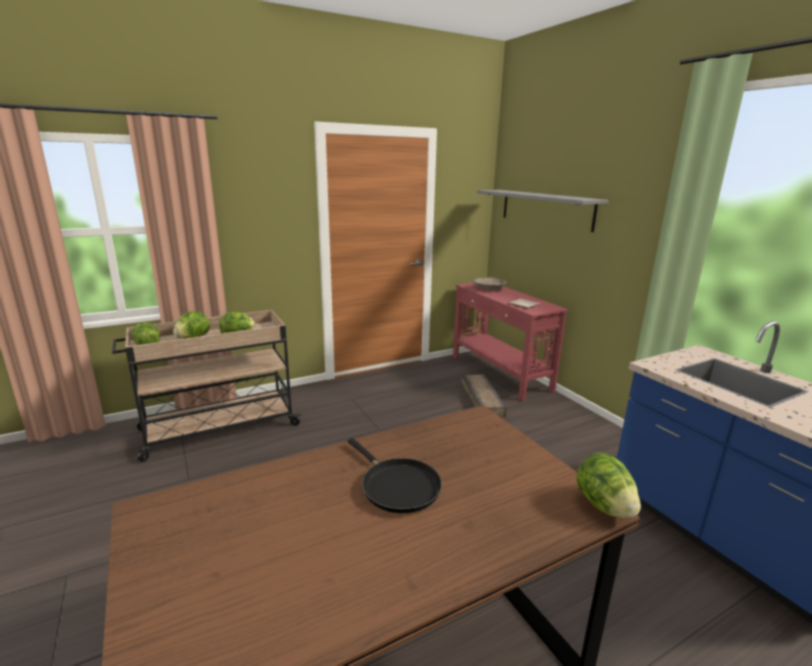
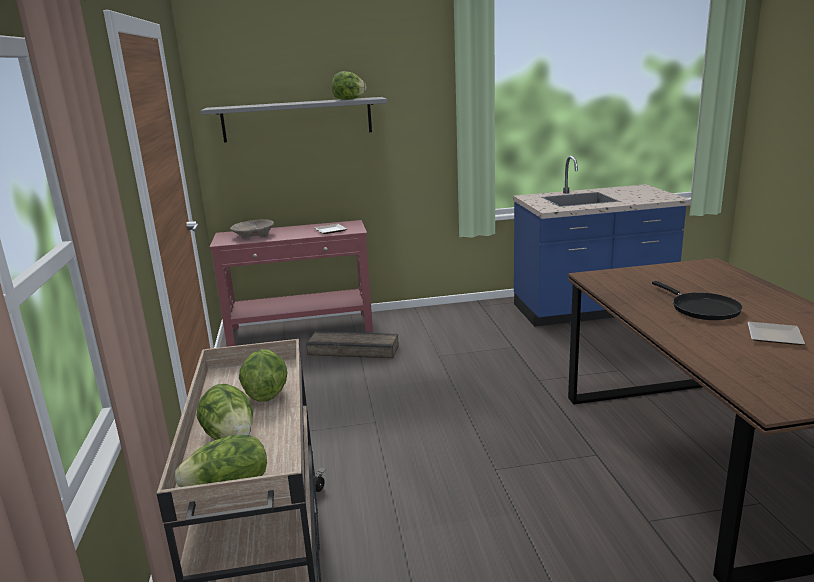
camera: 70 degrees left, 0 degrees up
(316, 534) = (772, 335): none -> plate
(397, 486) = (701, 309): black frying pan -> black frying pan turned 90 degrees clockwise
(604, 506) = (708, 262): lettuce -> lettuce (349, 99)

